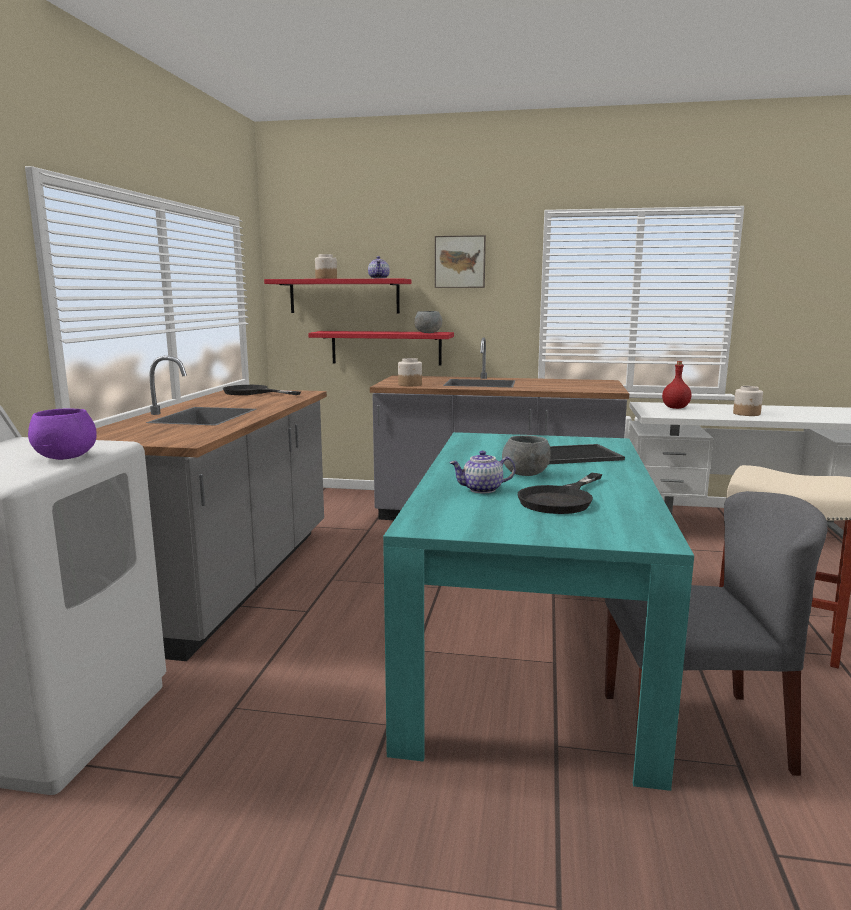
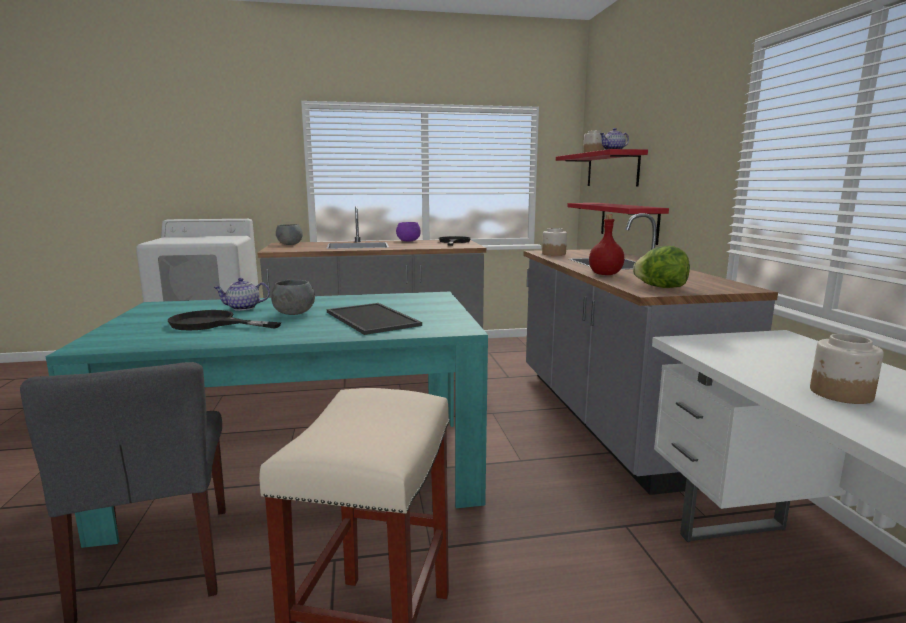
camera: 70 degrees right, 0 degrees up
(66, 457) = (194, 241): purple bowl -> purple bowl (408, 241)
(428, 333) = (630, 206): grey bowl -> grey bowl (290, 244)
(460, 262) = (680, 125): picture -> none
(482, 490) = (243, 308): teapot -> teapot turned 75 degrees counterclockwise
(597, 388) = (660, 287): none -> lettuce
(675, 408) = (784, 350): red bottle -> red bottle (605, 274)

